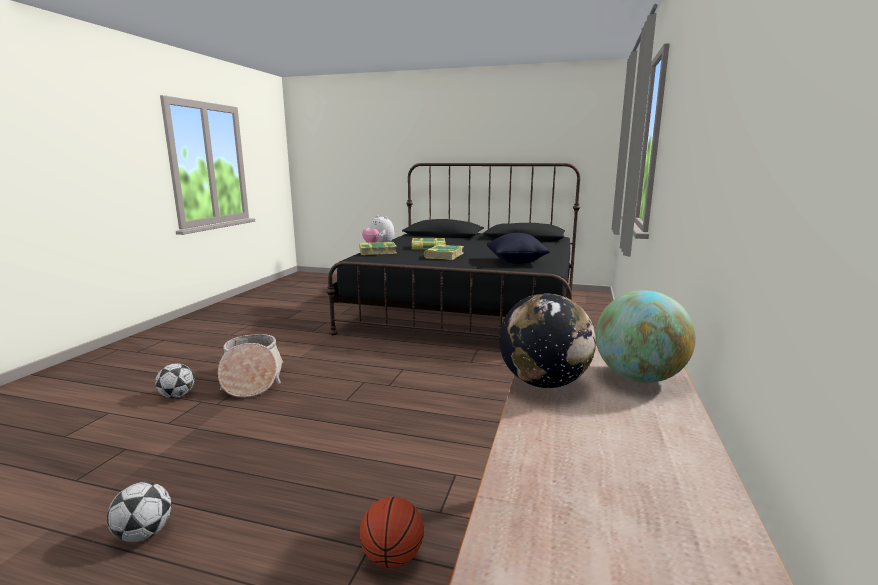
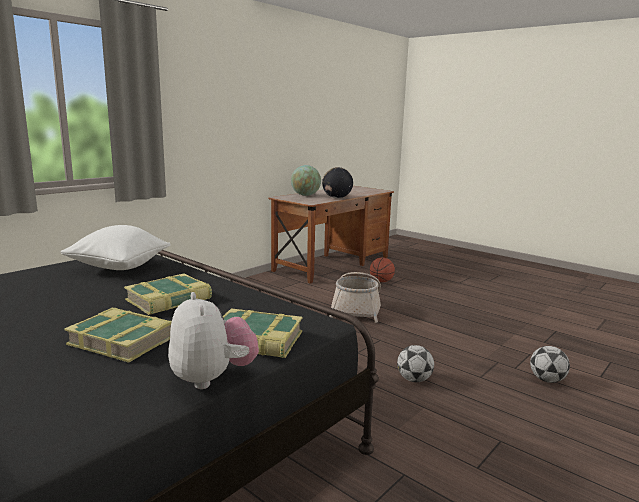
camera: 155 degrees left, 0 degrees up
(144, 534) = (489, 304): football -> football (414, 379)
(252, 380) = (475, 382): basket -> basket (357, 309)
(516, 262) = (119, 268): black pillow -> white pillow

